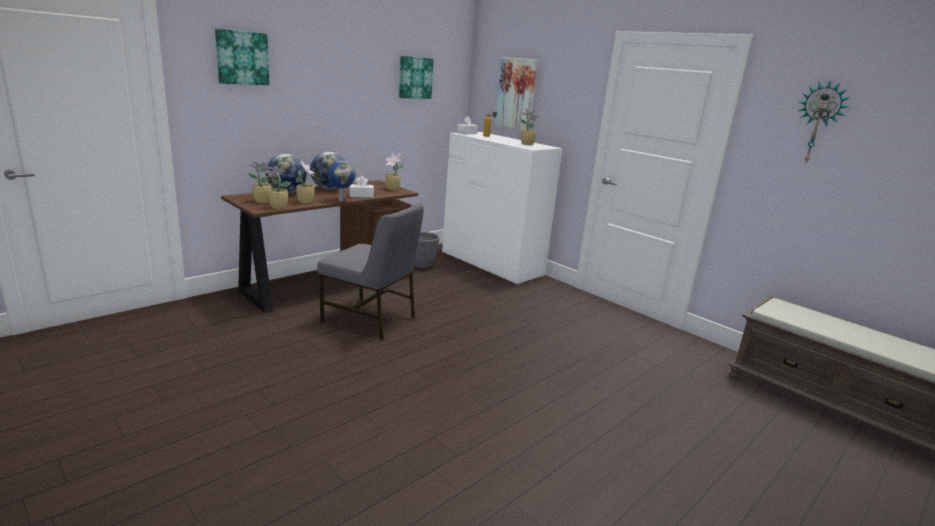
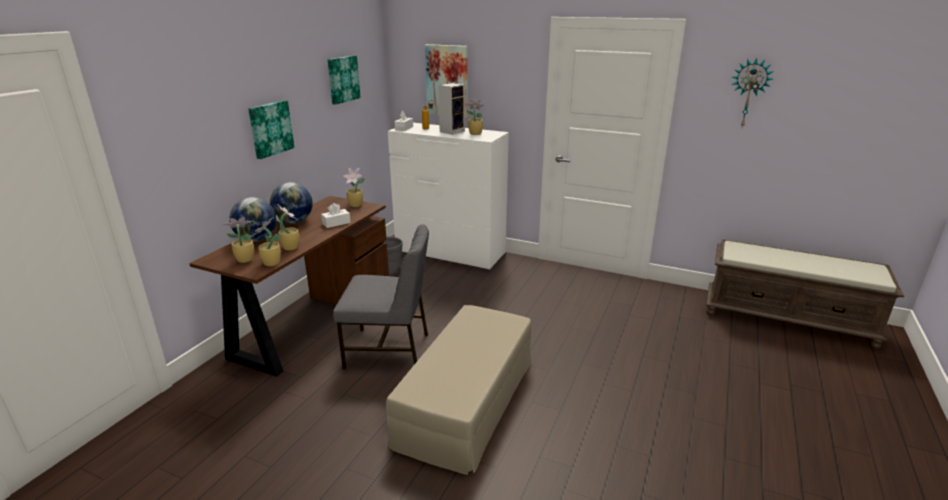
camera: 20 degrees left, 5 degrees up
(242, 58) = (181, 101): picture -> picture (270, 129)
(341, 200) = (323, 235): globe -> none
(404, 373) = (466, 400): none -> beige ottoman
(508, 140) = (452, 131): none -> speaker

